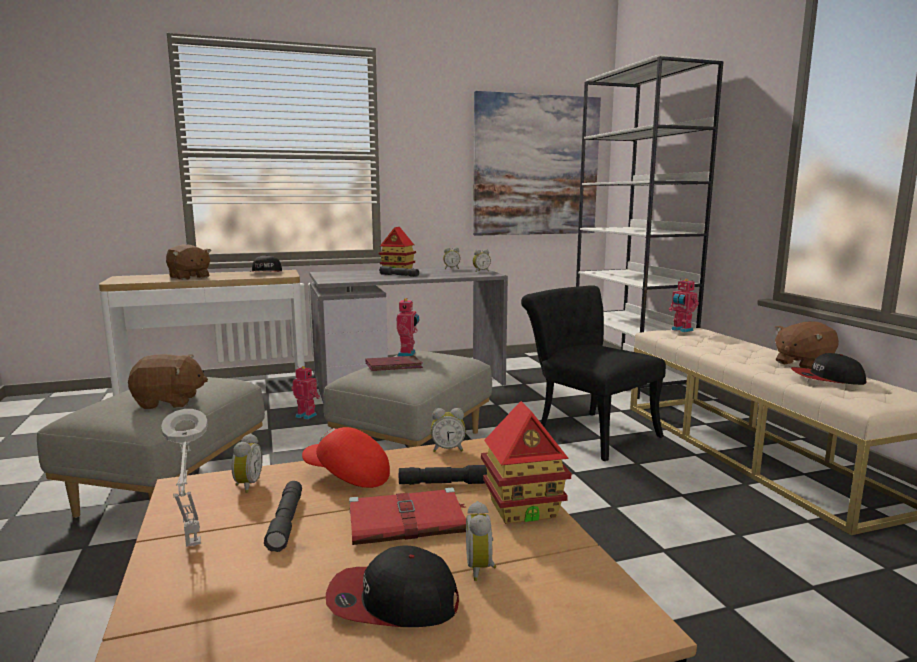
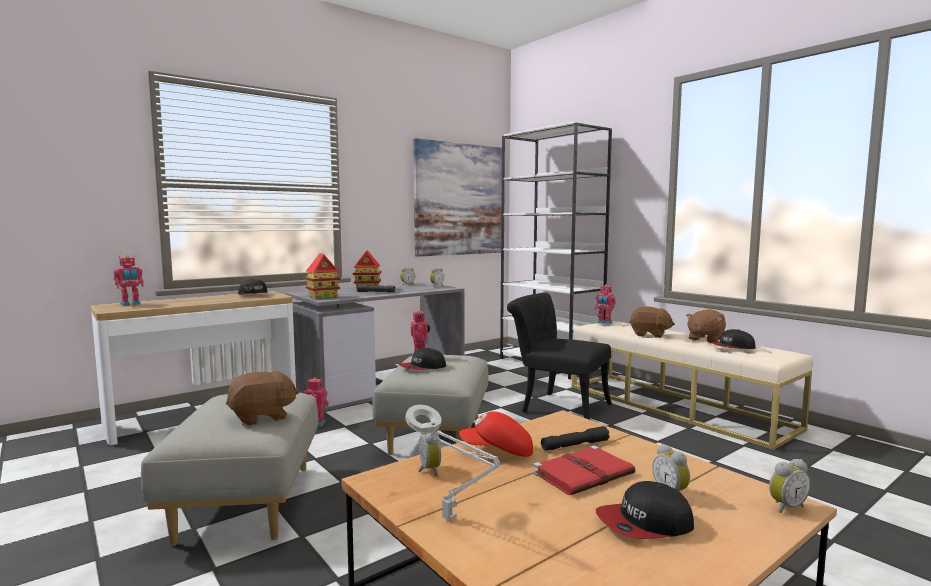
camera: 20 degrees left, 5 degrees down
(143, 276) = (131, 304): none -> toy robot
(189, 277) = (183, 302): brown plush toy -> brown plush toy (650, 335)
(286, 522) = (498, 490): grey flashlight -> none
(393, 366) = (422, 367): red book -> cap
(448, 449) = (544, 422): alarm clock -> alarm clock (785, 507)
(523, 508) = (647, 453): toy house -> toy house (323, 296)

